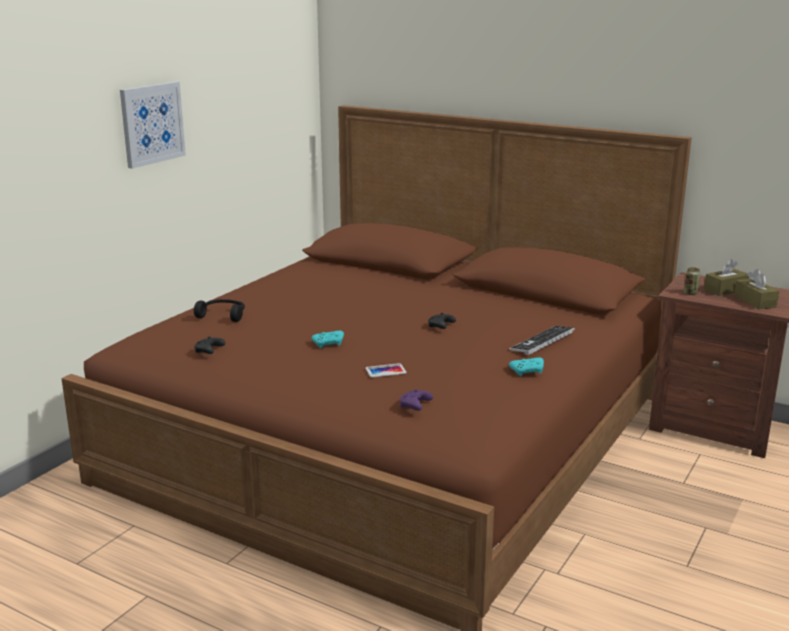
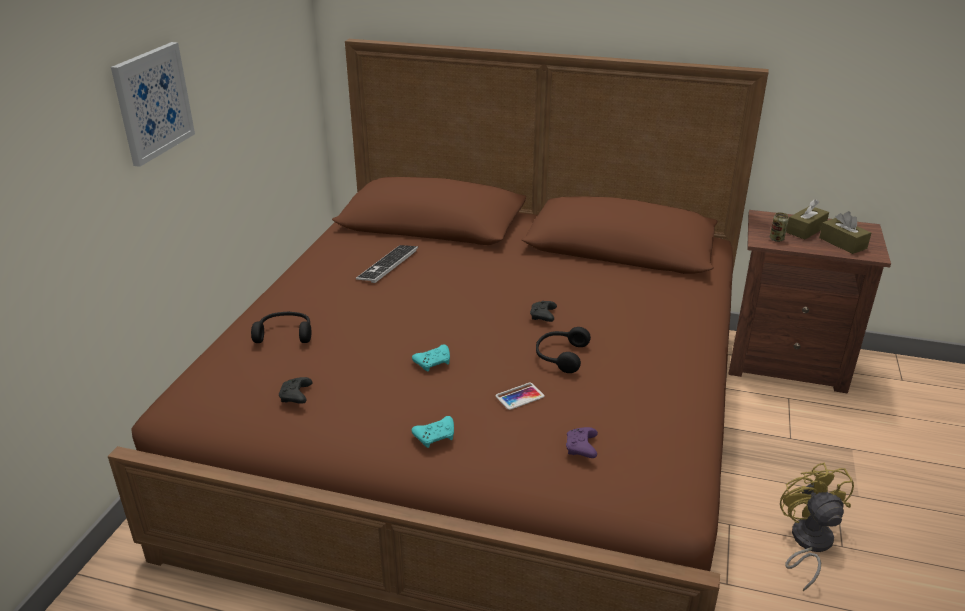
camera: 15 degrees left, 10 degrees up
(437, 351) = (560, 356): none -> black headphones
(528, 371) = (670, 372): turquoise game controller -> turquoise game controller (436, 437)
(542, 341) = (660, 323): keyboard -> keyboard (388, 265)
(653, 558) = (807, 543): none -> yellow fan

